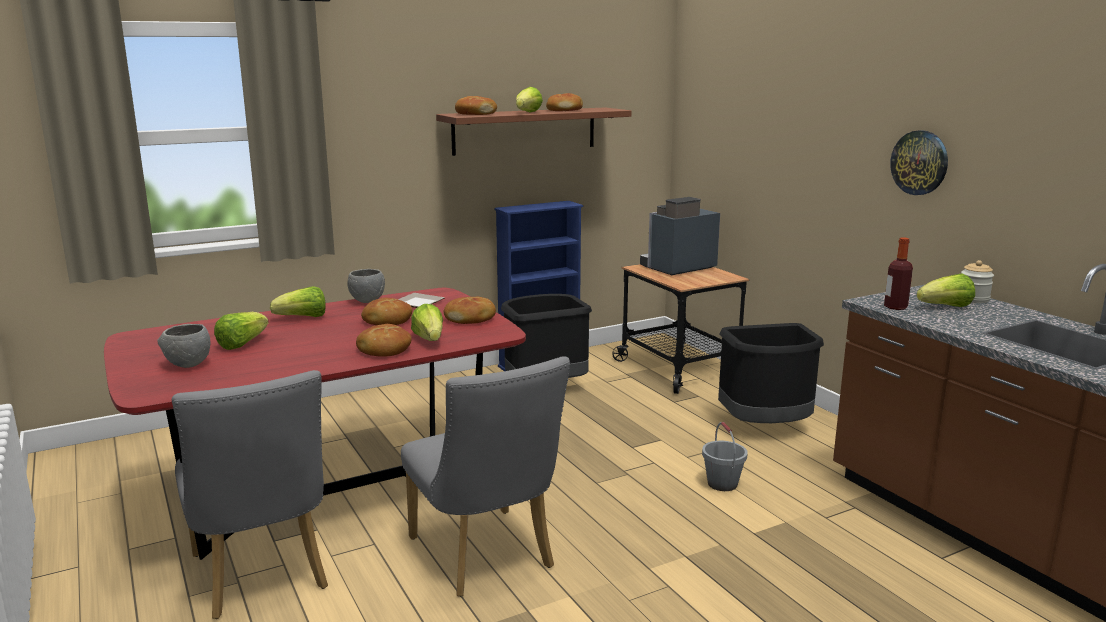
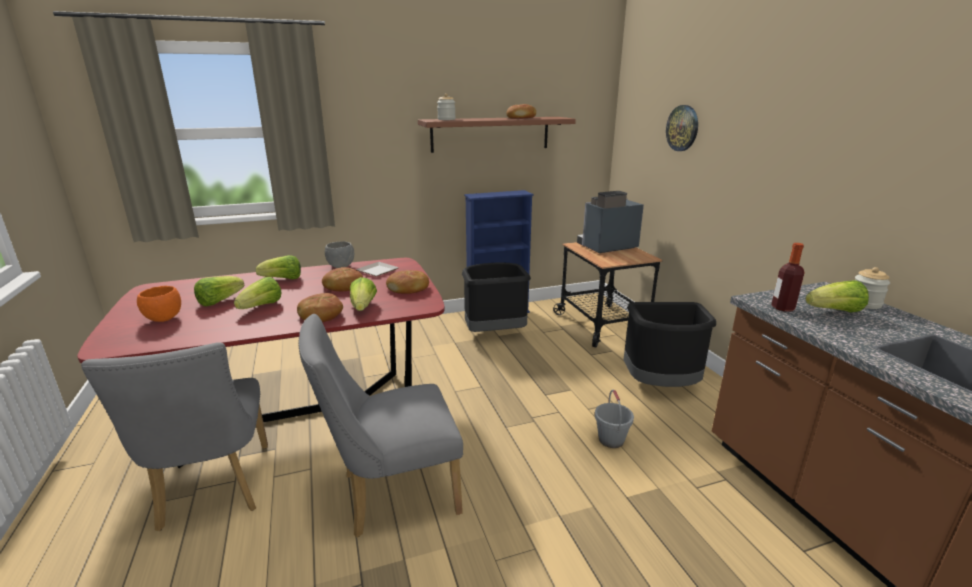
camera: 10 degrees right, 5 degrees up
(188, 365) = (163, 319): grey bowl -> orange bowl
(475, 114) = (446, 119): bread -> jar
(486, 558) = (391, 495): grey chair -> grey chair turned 90 degrees clockwise
(528, 113) = (488, 119): lettuce -> lettuce (262, 306)
(919, 162) = (823, 168): wall clock -> wall clock (682, 128)

